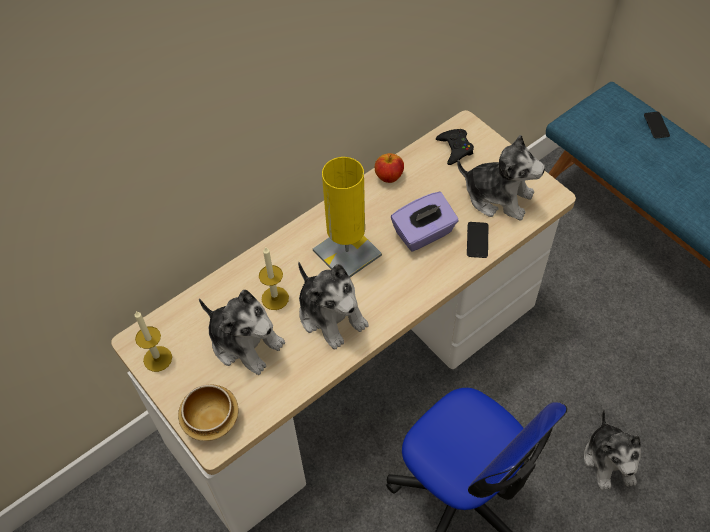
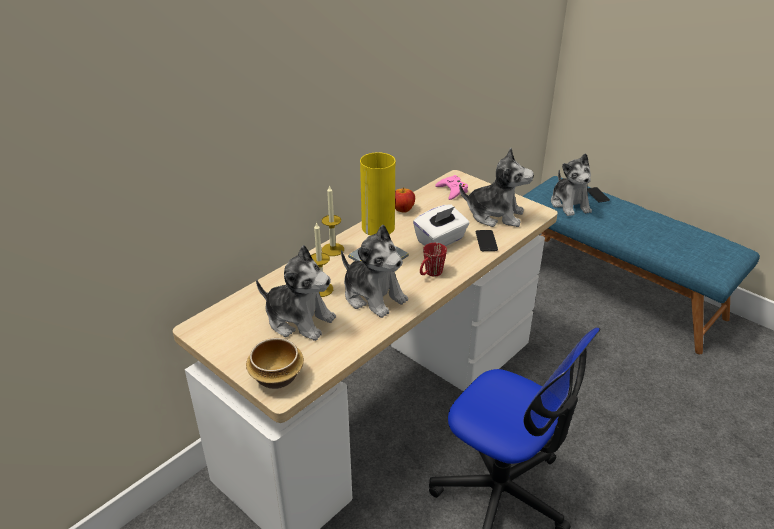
camera: 10 degrees left, 20 degrees down
(157, 359) = (218, 338): candle -> candle (333, 249)
(401, 288) = (430, 274): none -> red mug
(424, 234) = (440, 240): purple tissue box -> white tissue box
(455, 149) = (452, 191): black game controller -> pink game controller
(609, 460) = (625, 450): plush toy -> plush toy (569, 204)

